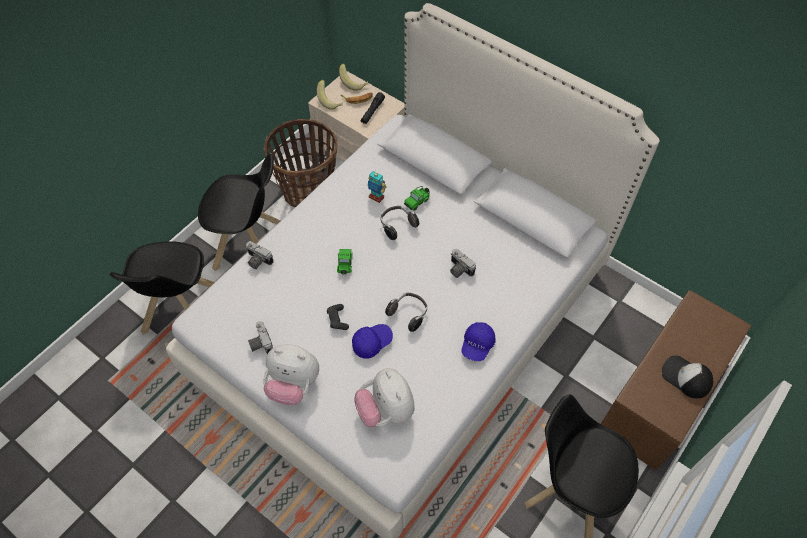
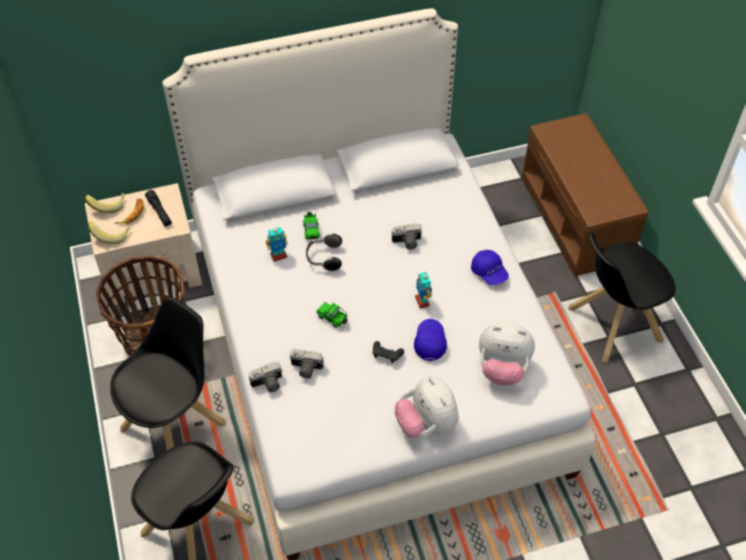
camera: 55 degrees left, 5 degrees down
(260, 343) = (364, 427): camera -> camera (305, 369)
(293, 384) = (426, 423): plush toy -> plush toy turned 105 degrees clockwise
(408, 314) = (422, 301): headphones -> toy robot
(685, 377) = (601, 175): cap -> none

